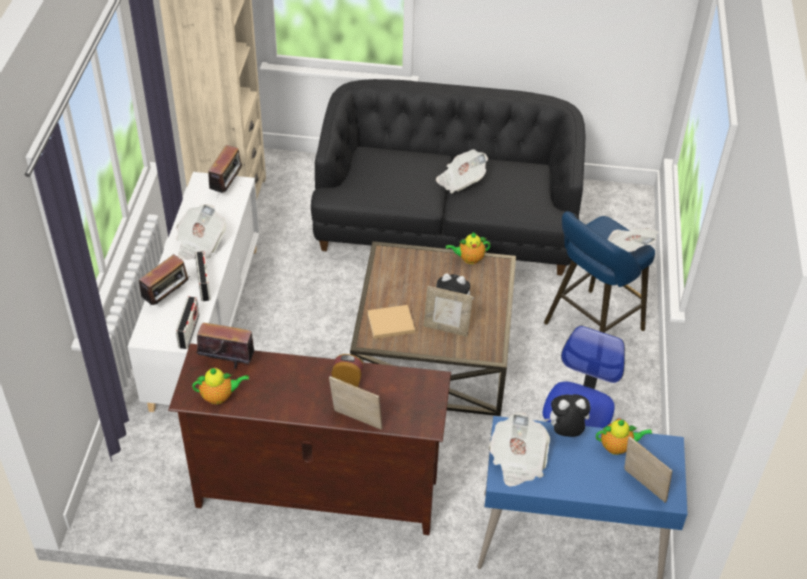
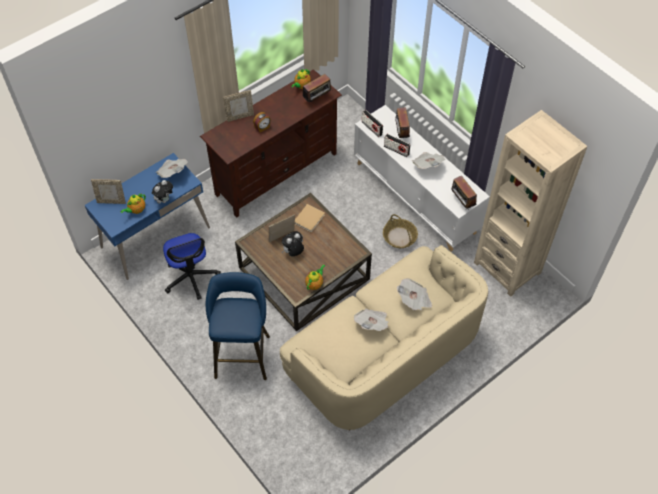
camera: 135 degrees right, 10 degrees up
(284, 303) = (399, 237): none -> basket
(446, 225) = (384, 354): black sofa -> beige sofa
(627, 249) = (223, 318): newspaper -> newspaper (414, 300)

